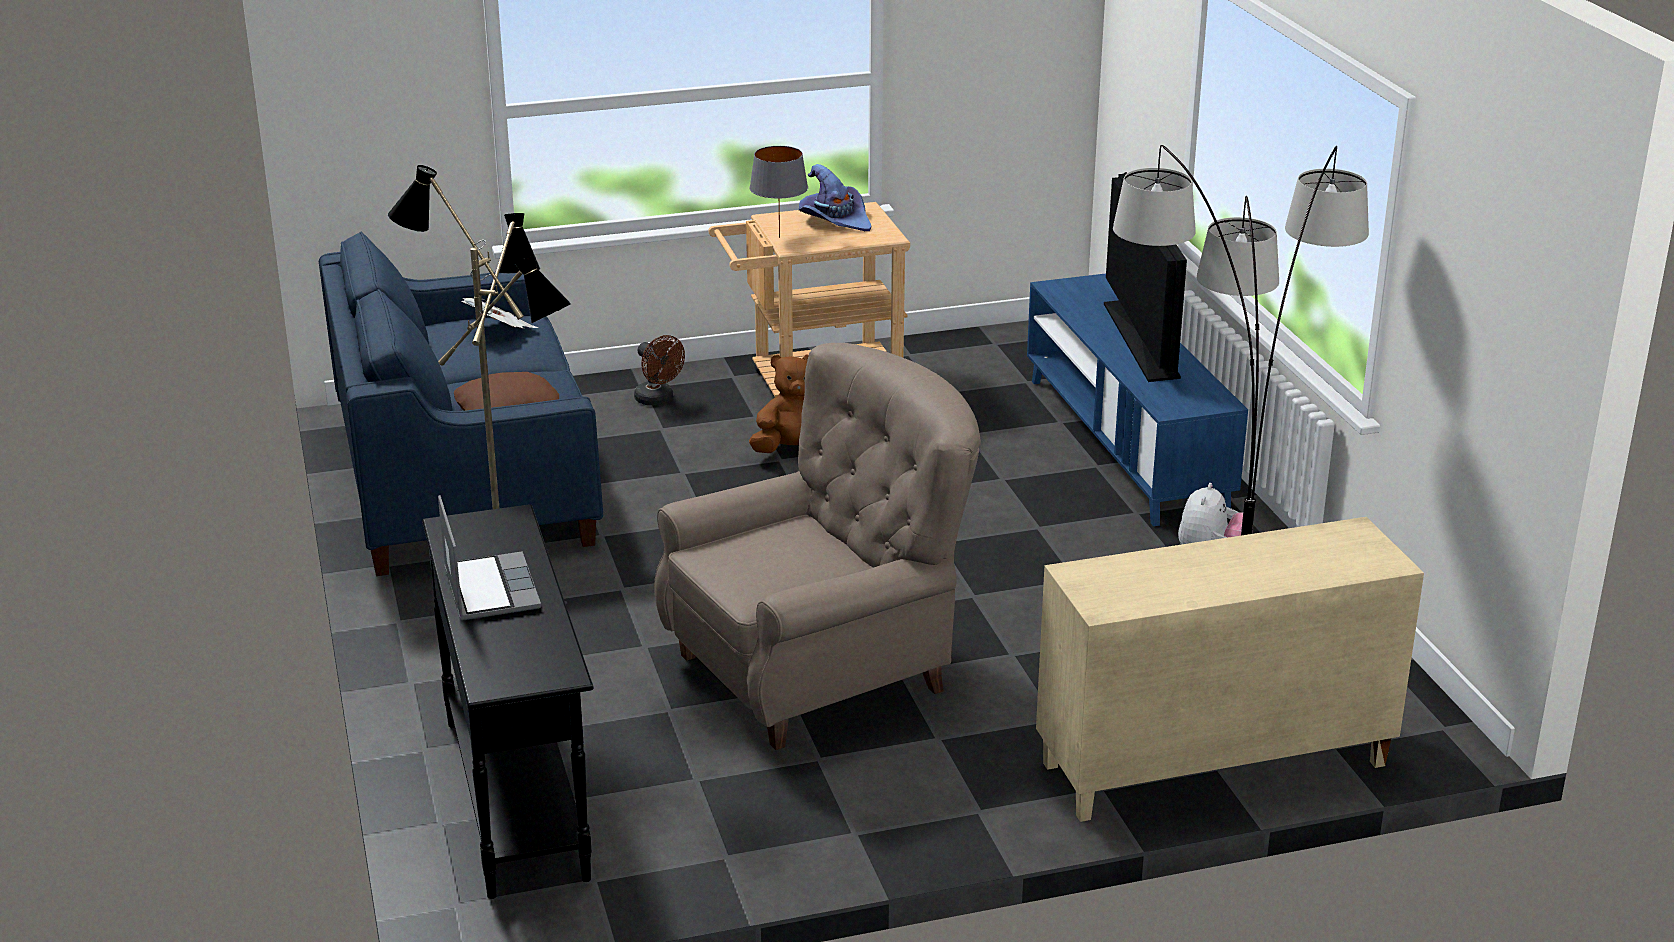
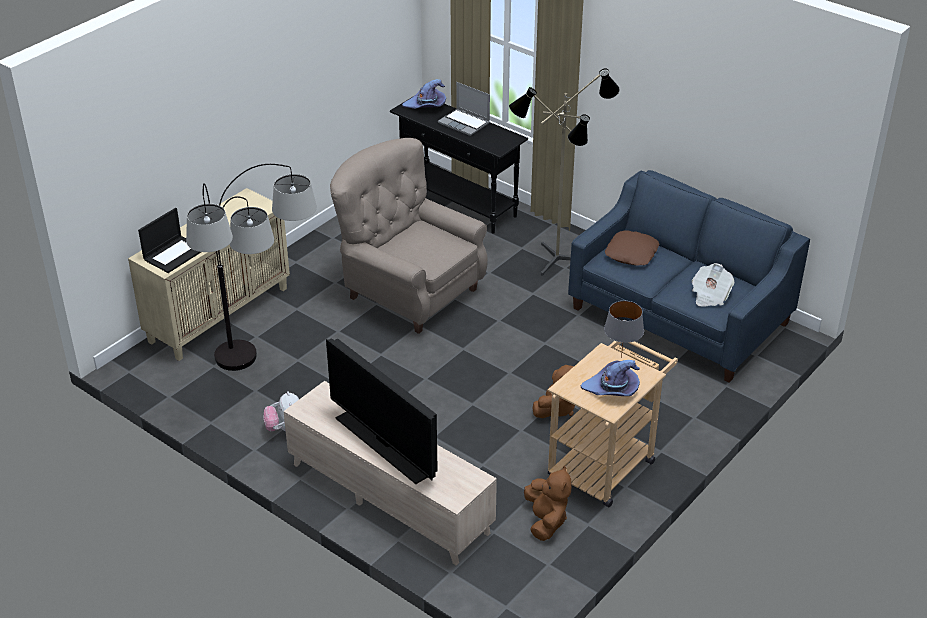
camera: 145 degrees right, 10 degrees up
(502, 661) = (426, 105): none -> purple hat
(658, 400) = (672, 411): brown fan -> none
(821, 669) = (409, 291): beige armchair -> beige armchair turned 105 degrees clockwise
(953, 370) = (546, 521): none -> brown plush toy
(1125, 444) = (389, 498): blue tv stand -> beige tv stand
(1325, 549) = (174, 254): none -> laptop

